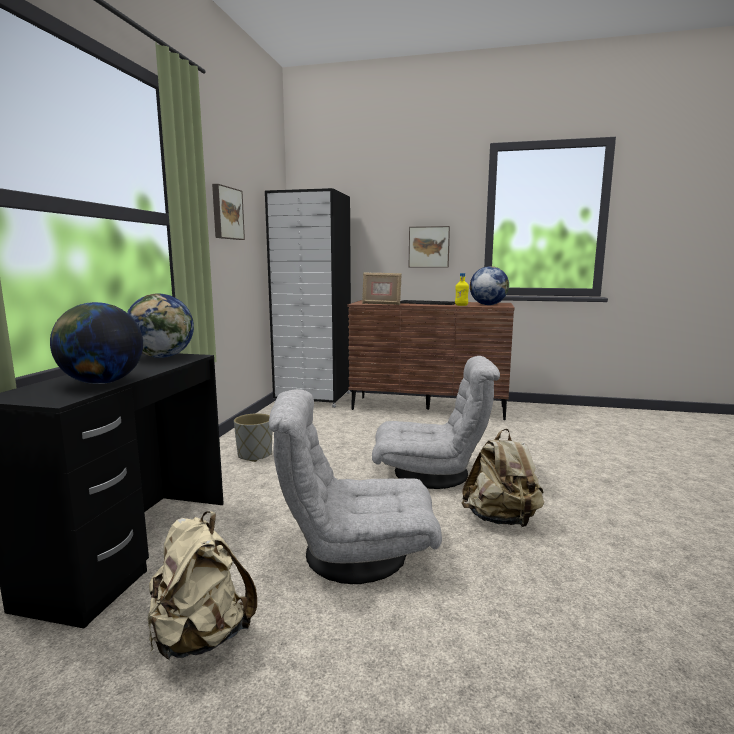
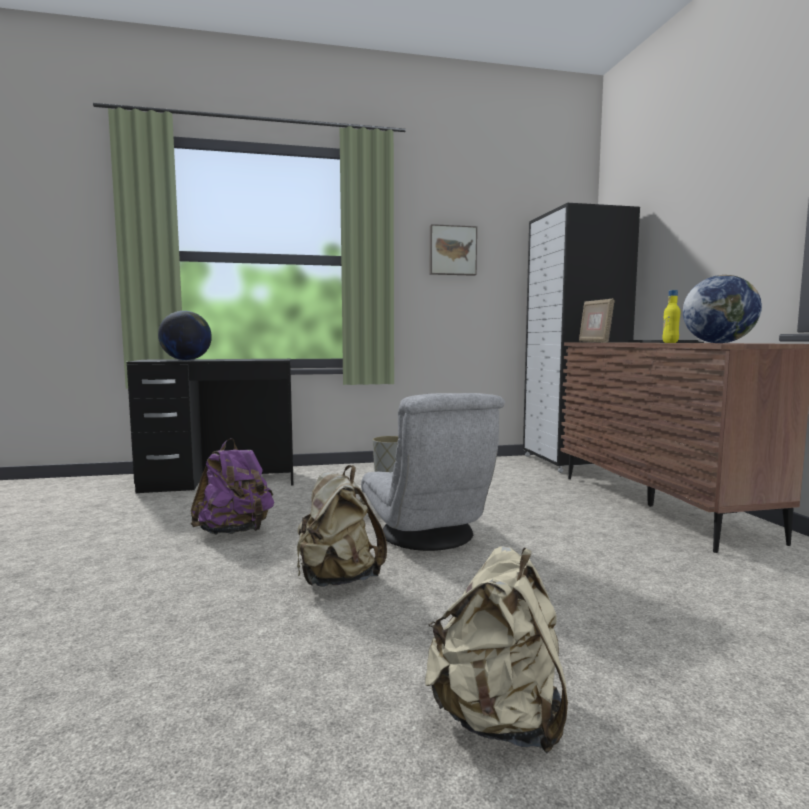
camera: 65 degrees right, 5 degrees down
(163, 357) = (272, 359): globe -> none
(200, 637) = (124, 514): beige backpack -> beige backpack (499, 719)
(357, 553) = (235, 532): grey armchair -> purple backpack
(429, 247) = (724, 258): picture -> none

